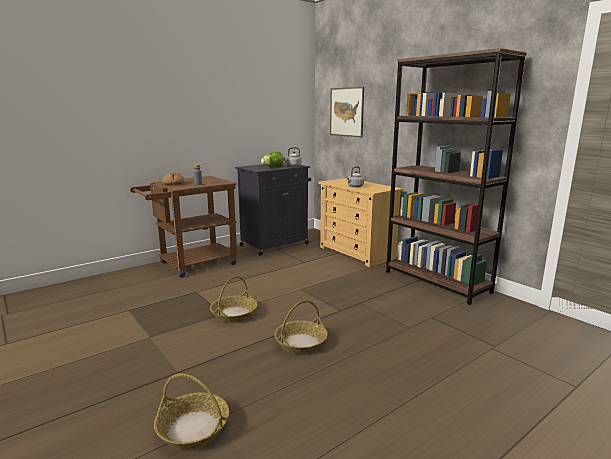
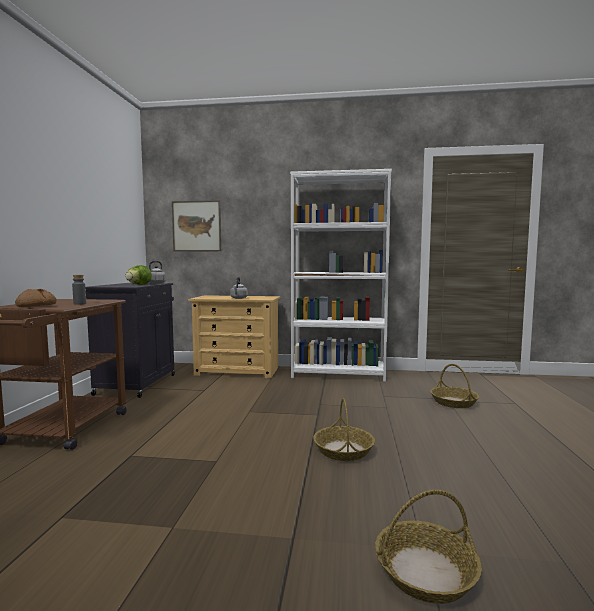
camera: 45 degrees left, 10 degrees down
(234, 314) = (230, 456): basket -> basket (454, 402)
(436, 282) = (338, 374): brown bookcase -> white bookcase

